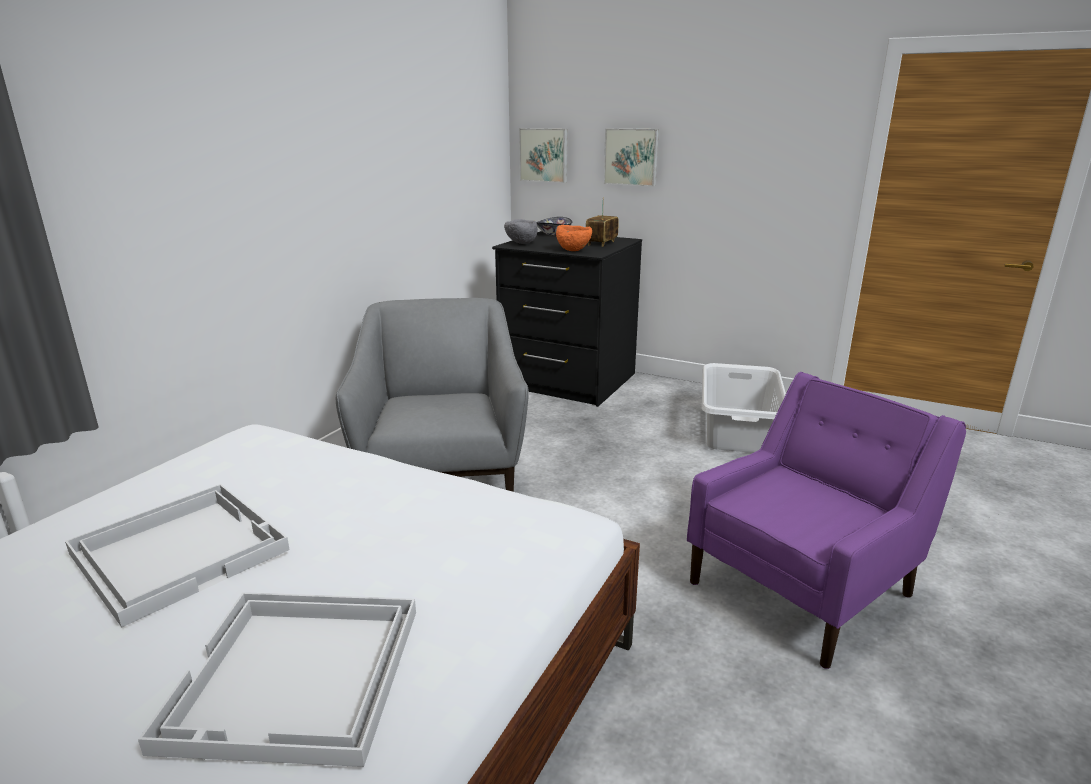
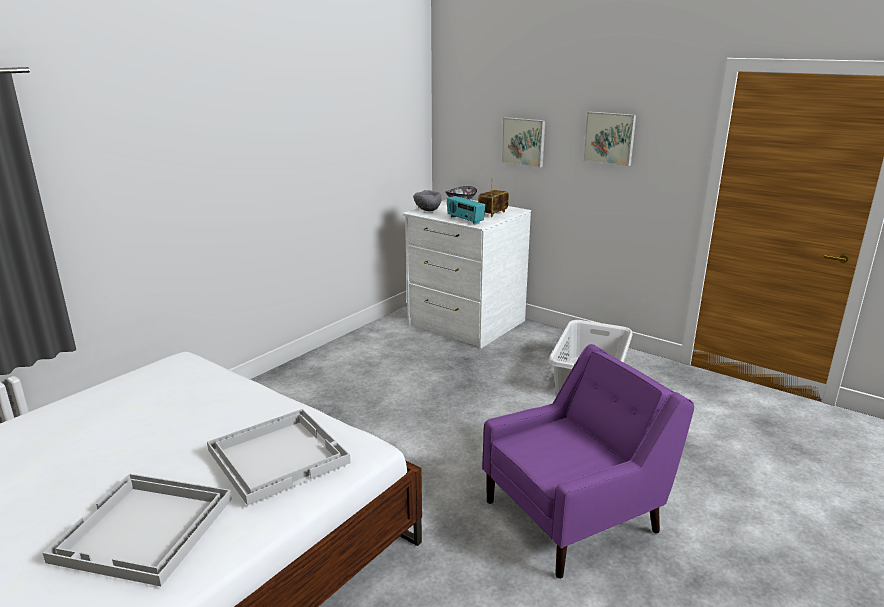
camera: 10 degrees right, 0 degrees up
(180, 550) = (106, 441): white tray -> white tray (278, 455)
(442, 470) = (336, 392): grey armchair -> none
(544, 155) = (457, 135): picture -> picture (610, 138)
(567, 381) = (465, 323): black dresser -> white dresser
(574, 250) = (464, 220): orange bowl -> radio

